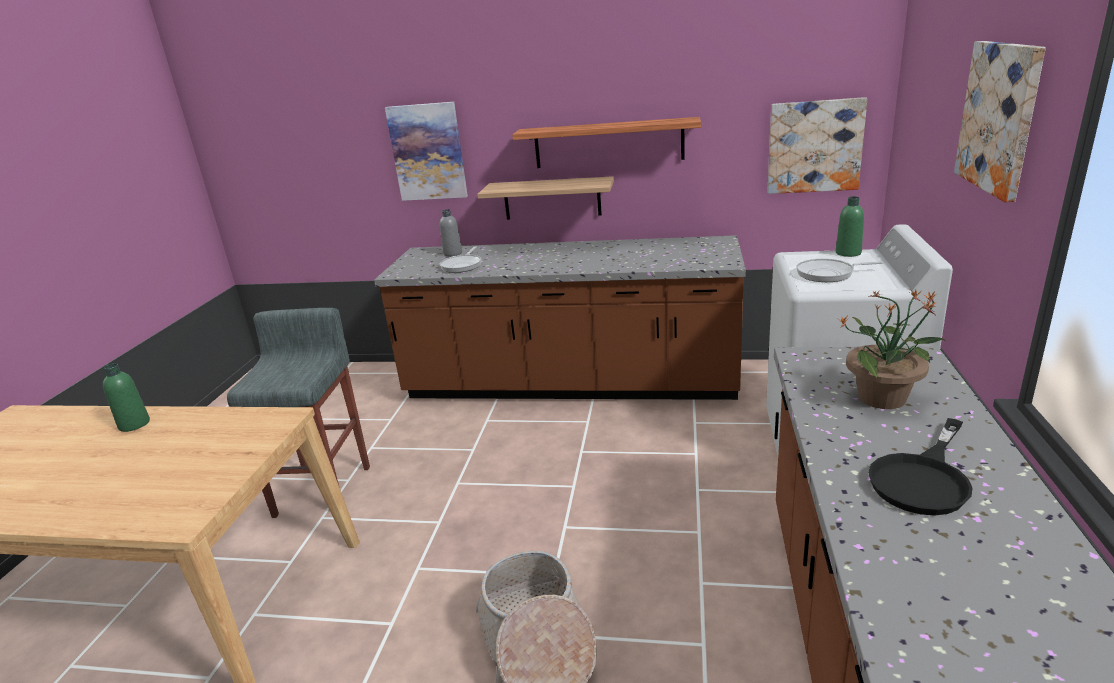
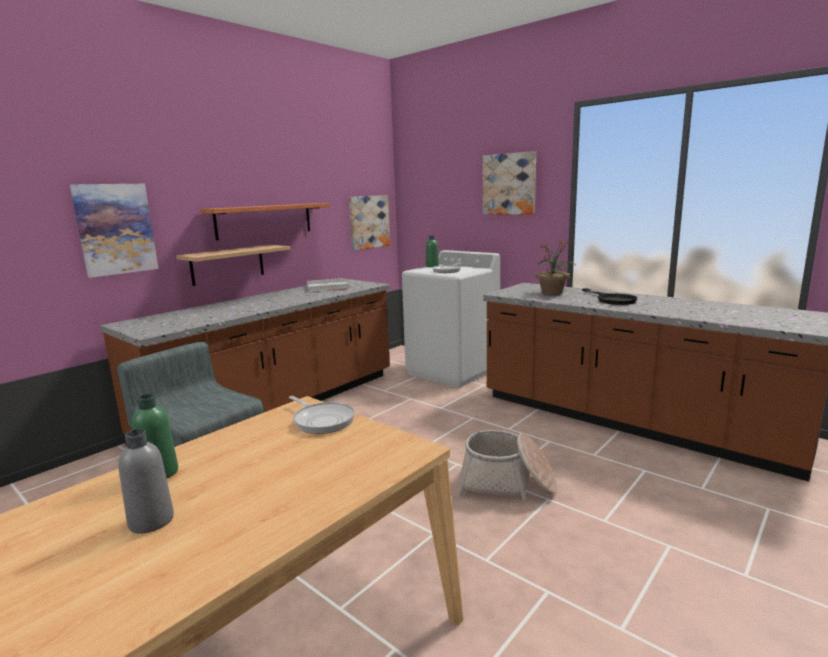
camera: 60 degrees left, 10 degrees down
(452, 253) = (165, 317): grey bottle -> grey bottle (151, 521)
(462, 265) = (202, 318): frying pan -> frying pan (322, 420)
(671, 250) = (329, 287): none -> white tray

